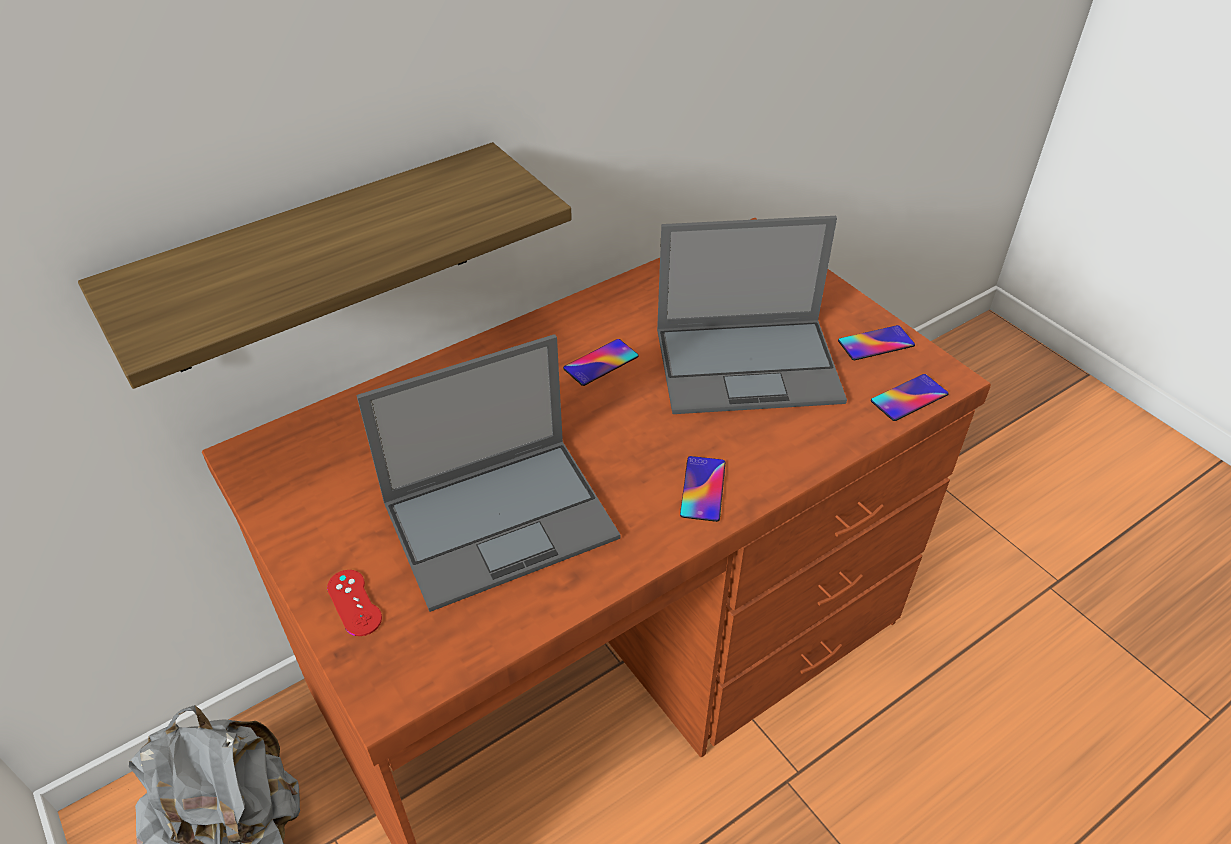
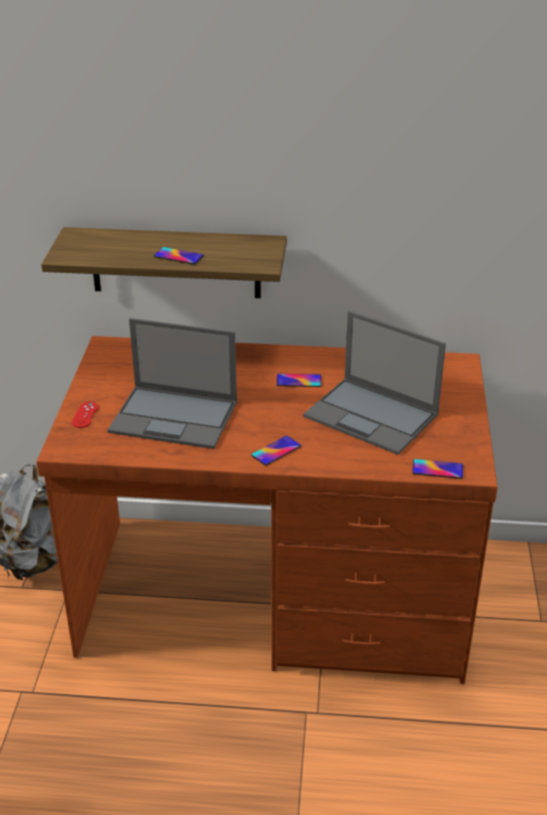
camera: 40 degrees right, 10 degrees down
(876, 343) = (457, 439): phone -> phone (178, 256)

